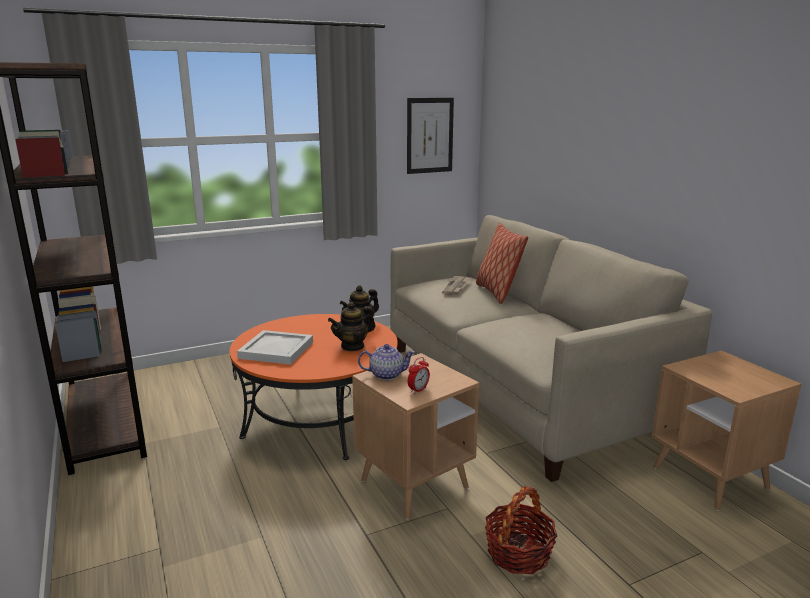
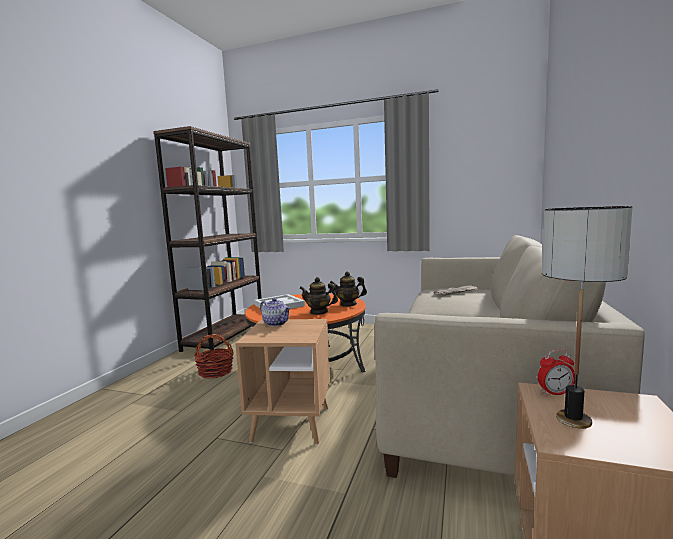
camera: 45 degrees right, 10 degrees down
(418, 390) = (269, 335): alarm clock -> alarm clock (555, 393)
(430, 135) = (487, 173): picture -> none
(497, 293) = (485, 300): pillow -> none
(518, 553) = (267, 510): basket -> basket (216, 372)
(721, 379) = (574, 420): none -> table lamp

